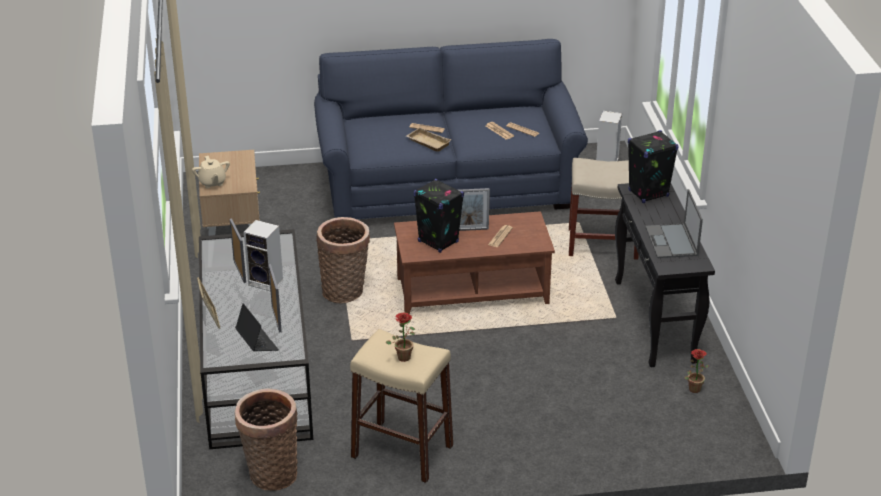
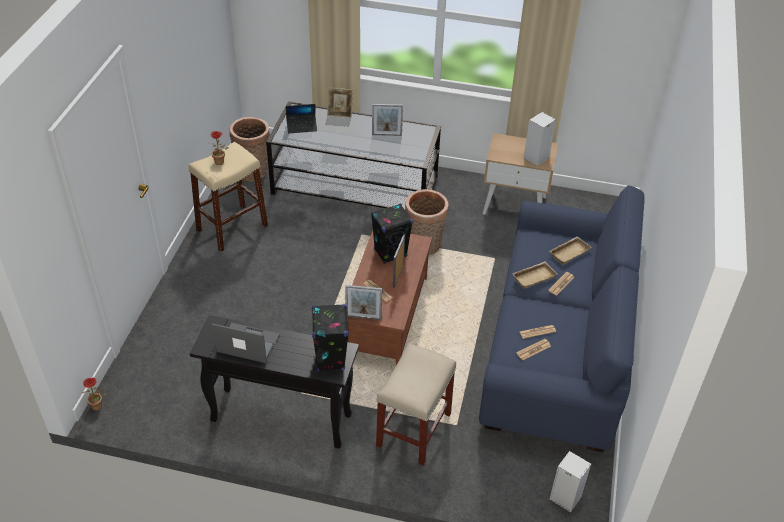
camera: 110 degrees right, 10 degrees up
(212, 183) = (509, 141): beige teapot -> none
(267, 282) = (367, 143): speaker -> speaker (536, 158)
(276, 319) = (321, 139): picture frame -> picture frame (363, 317)
(377, 130) = (569, 252): none -> beige tray
(693, 387) = (185, 405): potted plant -> potted plant (99, 406)

